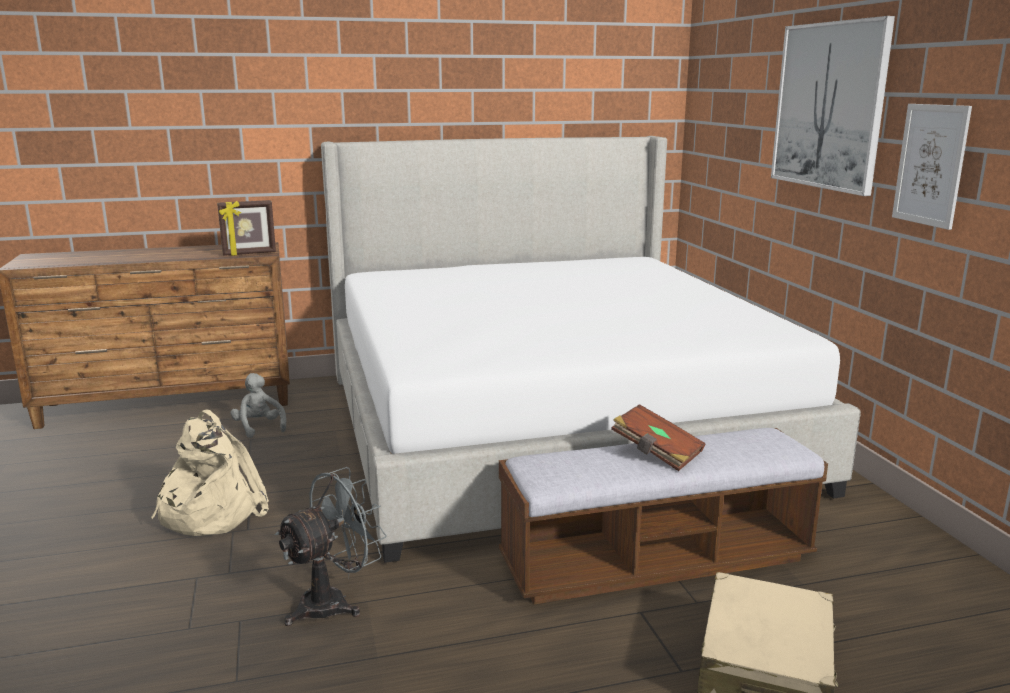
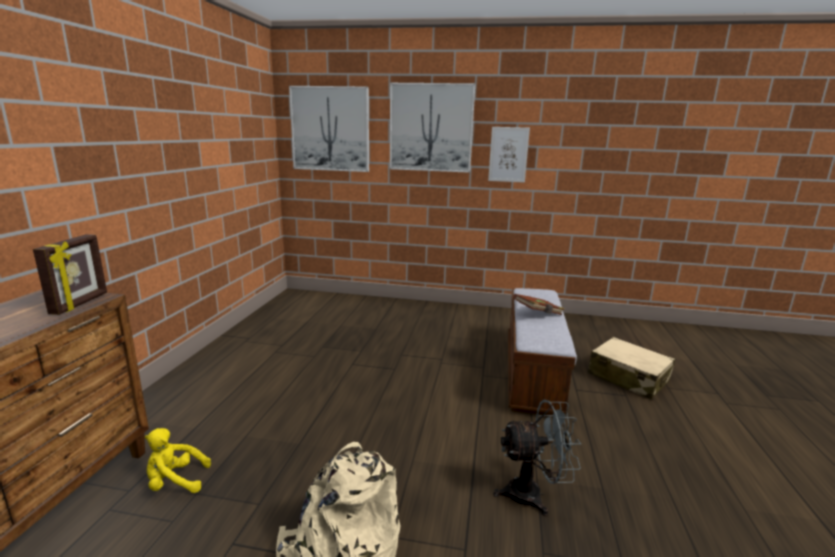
camera: 65 degrees left, 0 degrees up
(259, 427) = (175, 482): grey plush toy -> yellow plush toy
(334, 602) = (533, 494): grey fan -> grey fan turned 105 degrees clockwise
(549, 427) = (352, 351): bed -> none
(726, 107) = (330, 129): none -> picture

